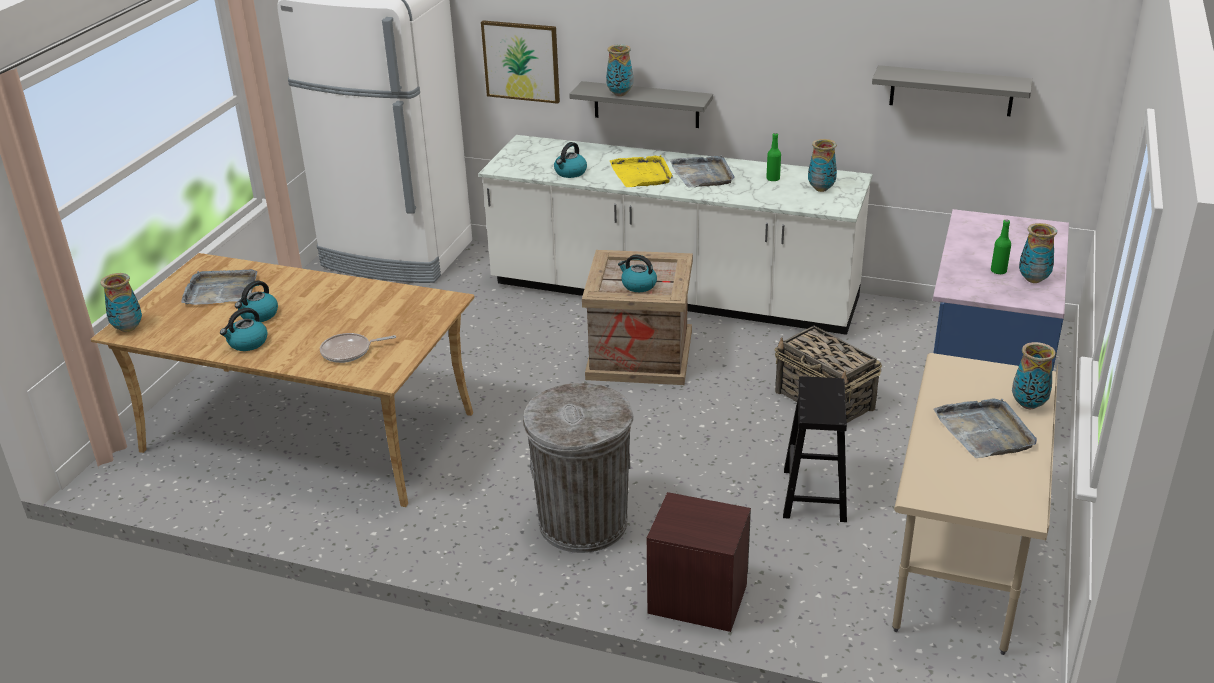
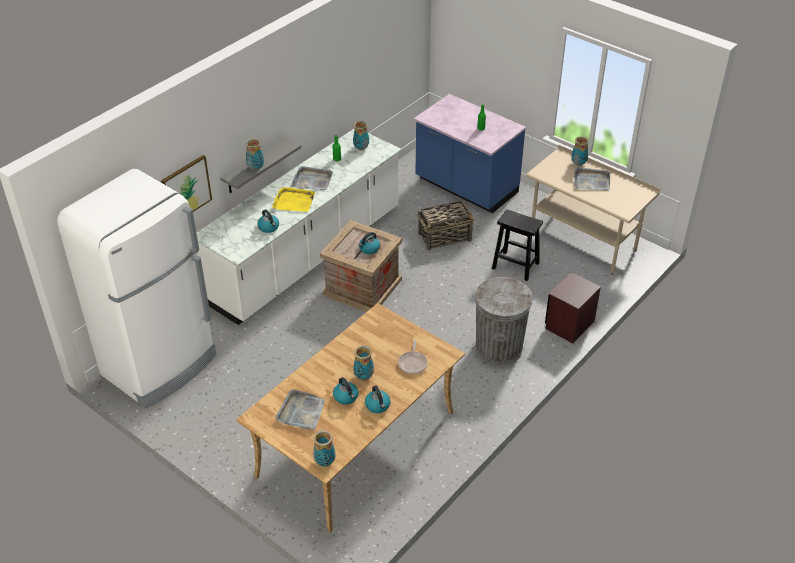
camera: 70 degrees left, 10 degrees up
(951, 91) = (377, 64): grey shelf -> none
(1033, 279) = (494, 123): vase -> vase (363, 376)

